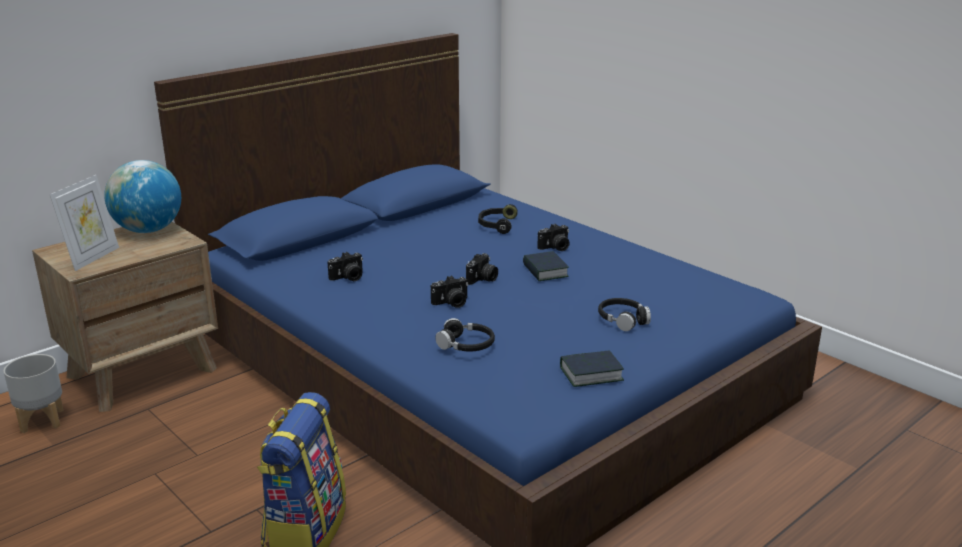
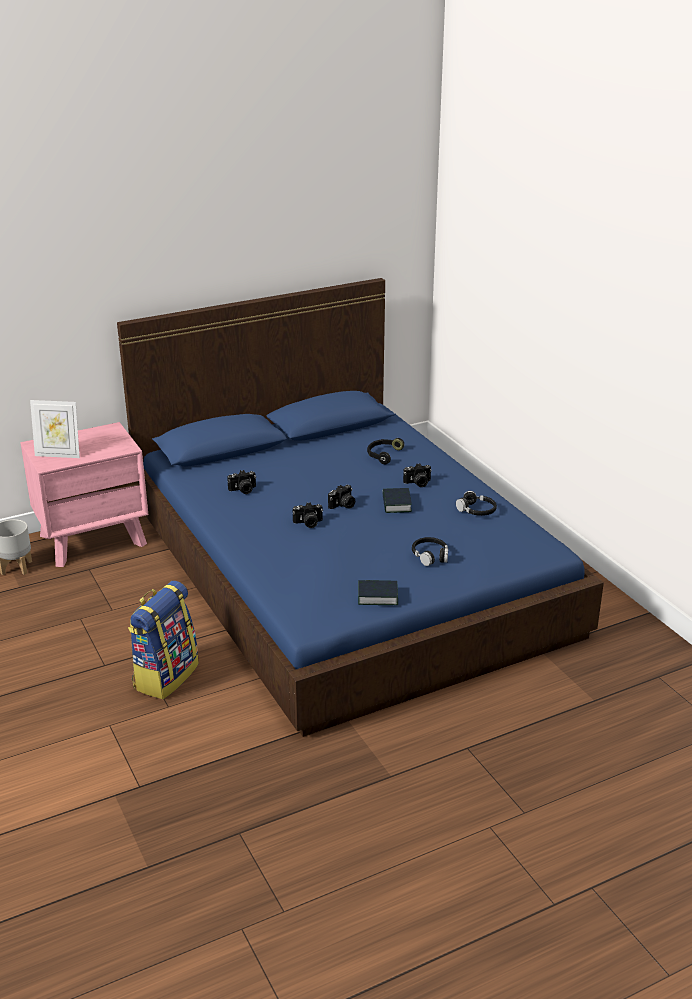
camera: 15 degrees right, 5 degrees up
(92, 258) = (58, 454): picture frame -> picture frame turned 60 degrees clockwise
(143, 372) = (93, 539): brown nightstand -> pink nightstand
(148, 230) = (104, 434): globe -> none
(466, 345) = (299, 560): black headphones -> black headphones (476, 510)

